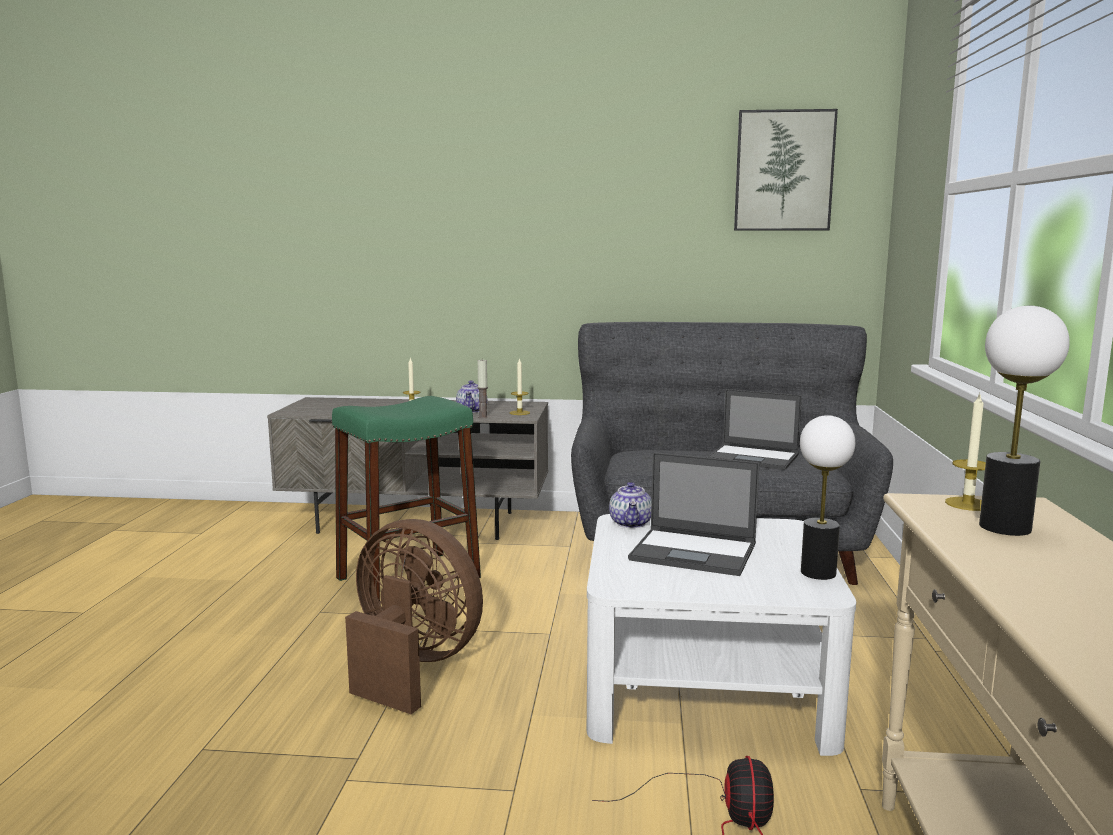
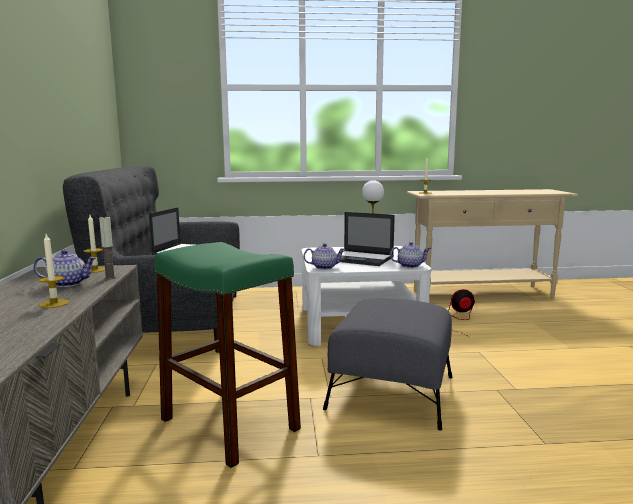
camera: 100 degrees left, 0 degrees up
(412, 667) = (390, 392): brown fan -> grey ottoman
(625, 582) = (410, 265): none -> teapot
(695, 552) = (362, 259): laptop -> laptop turned 105 degrees clockwise
(783, 171) = (91, 58): picture -> none
(1005, 528) = (446, 192): table lamp -> none

